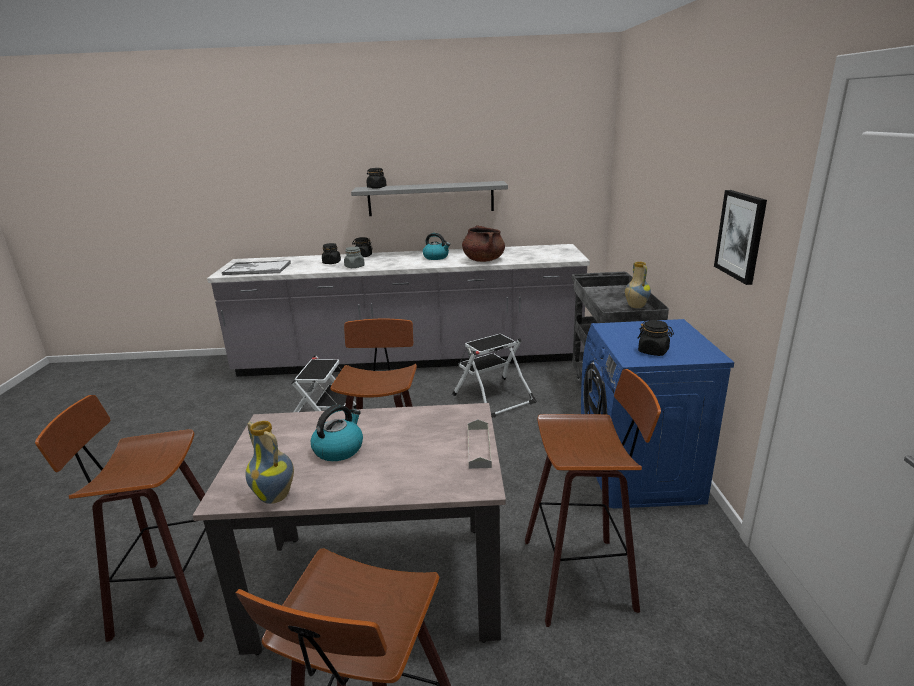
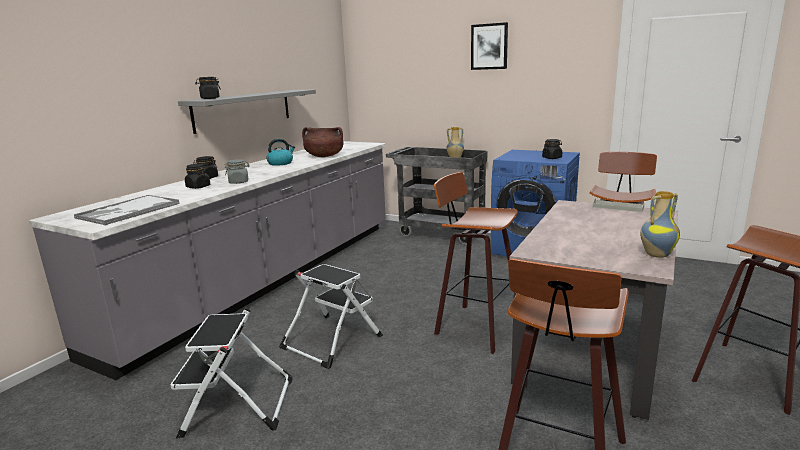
camera: 60 degrees left, 5 degrees down
(339, 449) = (597, 235): kettle -> none
(493, 397) = (390, 263): step ladder -> step ladder (237, 403)
(741, 235) = (559, 85): picture -> picture (489, 46)

